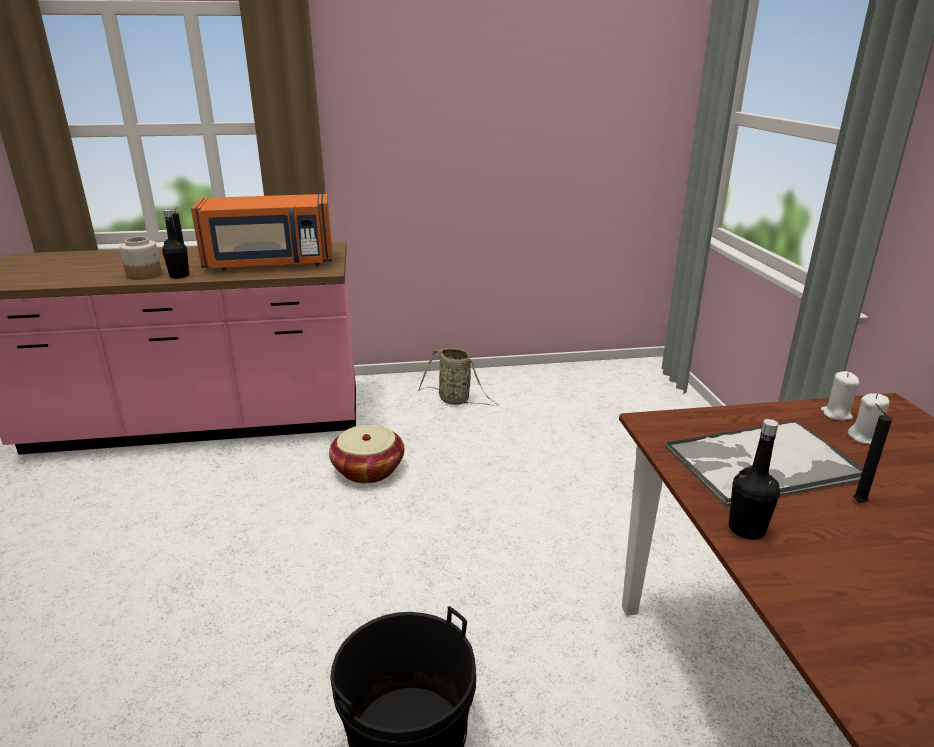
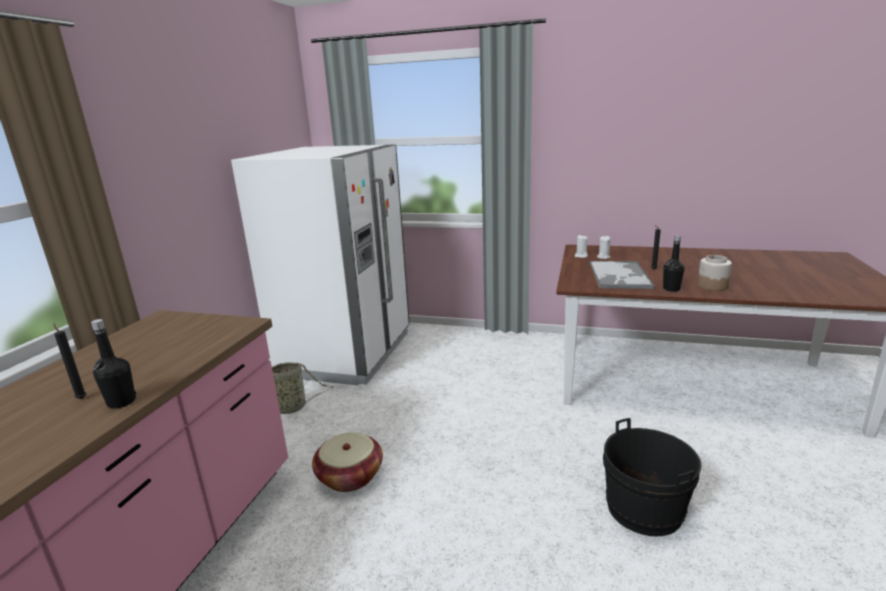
camera: 65 degrees left, 5 degrees down
(144, 274) = (66, 429): jar -> jar (712, 286)
(270, 264) = (173, 347): orange microwave -> none
(585, 392) = (346, 353): none -> white fridge

